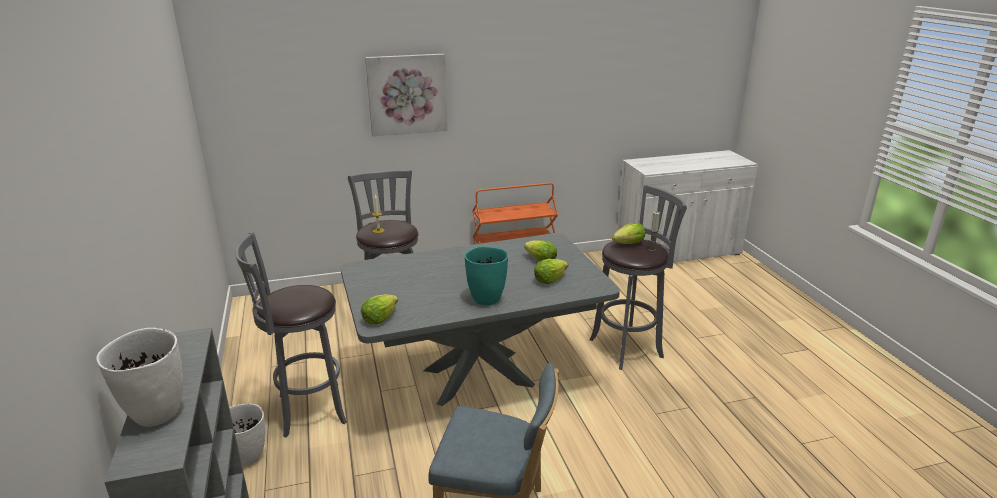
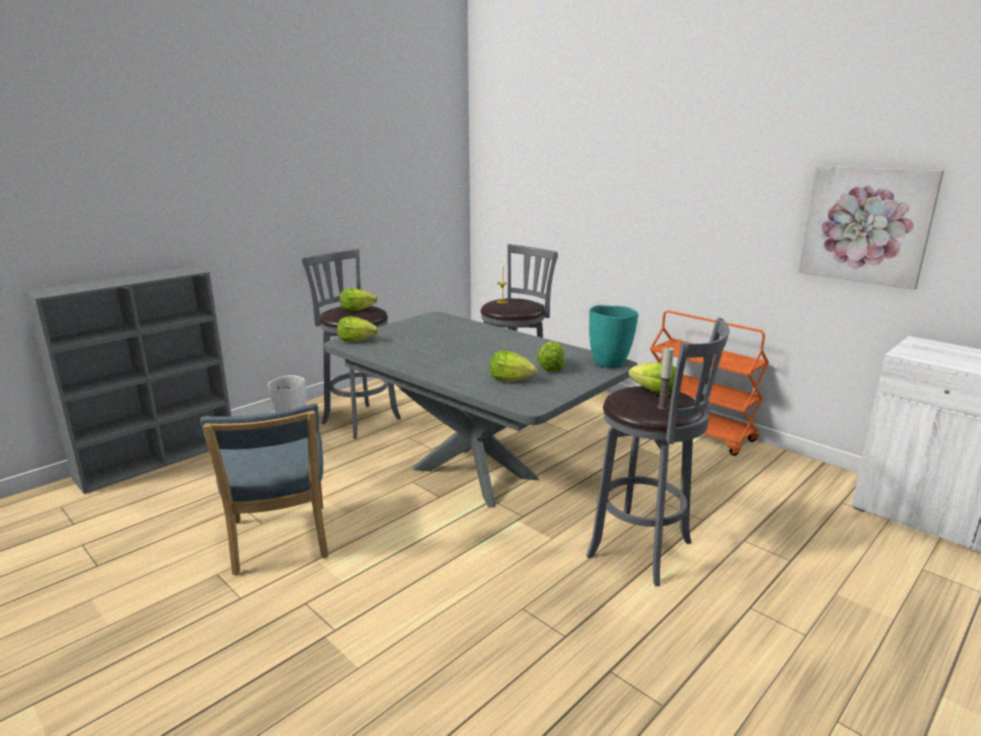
camera: 60 degrees right, 5 degrees down
(157, 414) = (94, 284): white vase -> none
(301, 296) = (356, 310): none -> lettuce
(407, 94) = (623, 182): picture -> picture (866, 225)
(486, 299) = (434, 364): turquoise vase -> turquoise vase (609, 363)

